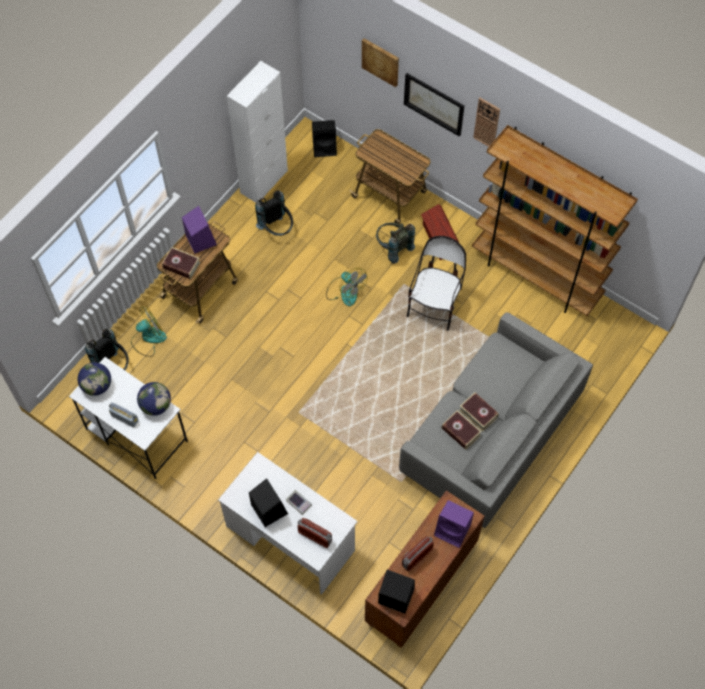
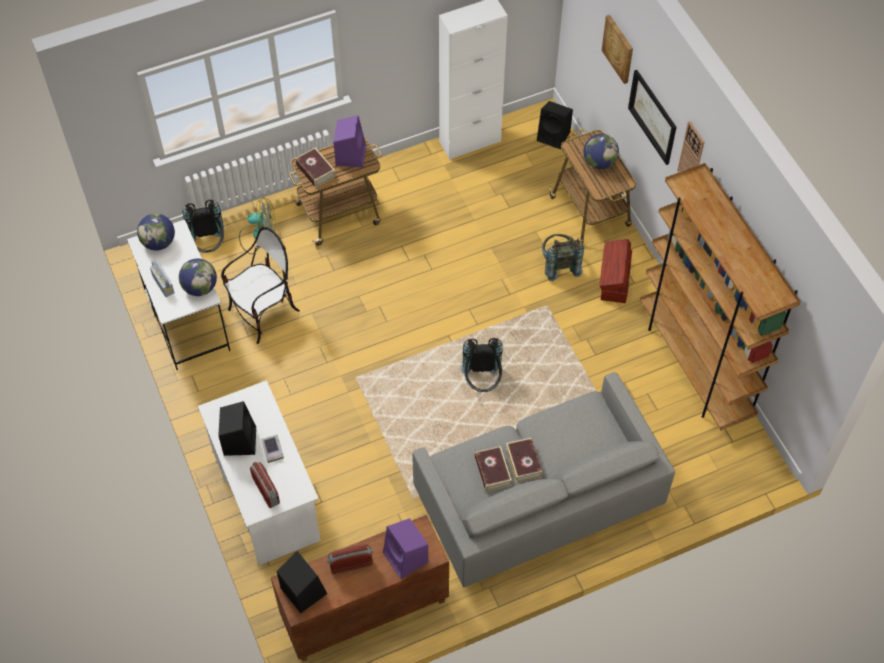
camera: 30 degrees right, 5 degrees down
(277, 229) = (452, 192): black backpack -> black backpack (482, 382)
(345, 291) = (481, 283): fan -> none
(392, 155) = (599, 162): none -> globe
(434, 306) = (564, 342): chair -> chair (264, 313)

